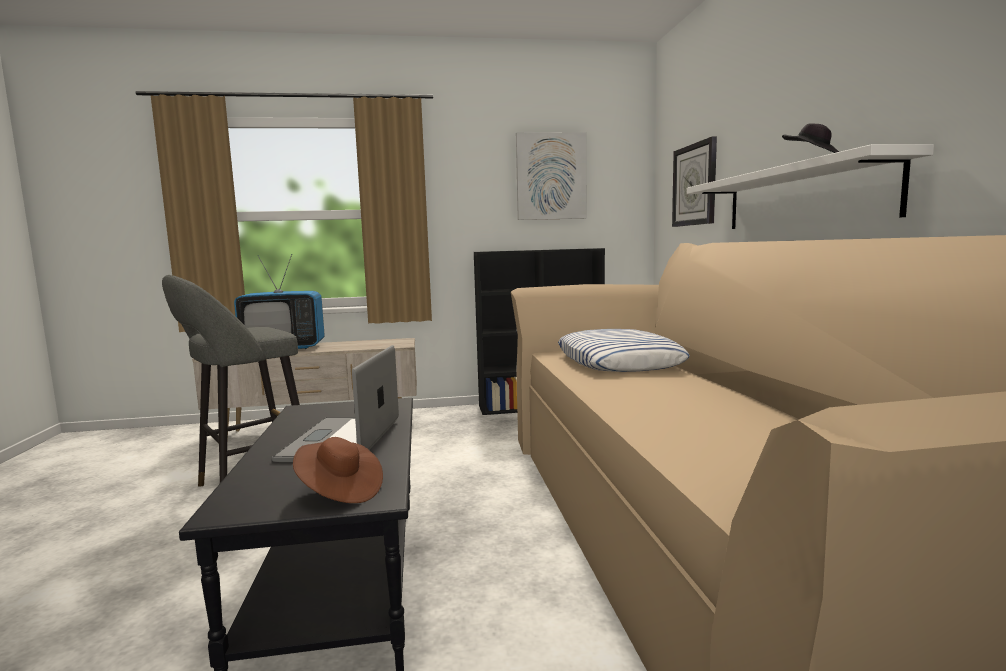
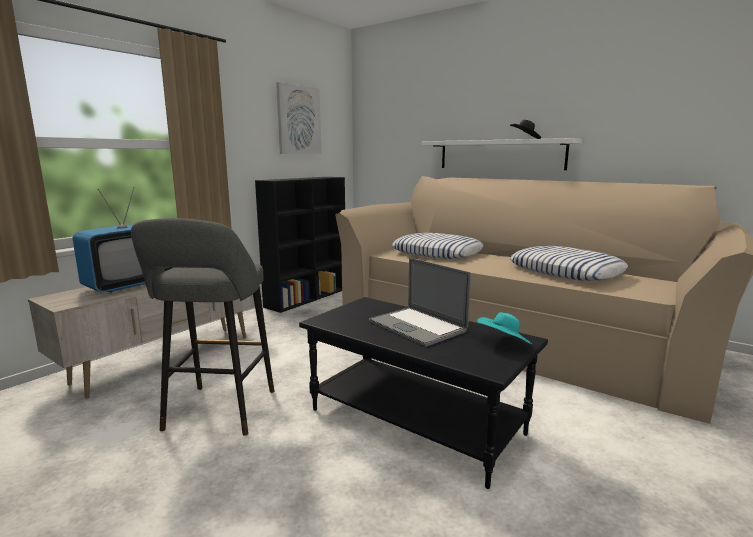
camera: 45 degrees left, 5 degrees up
(339, 491) = (503, 343): brown hat -> turquoise hat
(694, 185) = (402, 137): wall clock -> none
(721, 422) = (566, 271): none -> pillow

